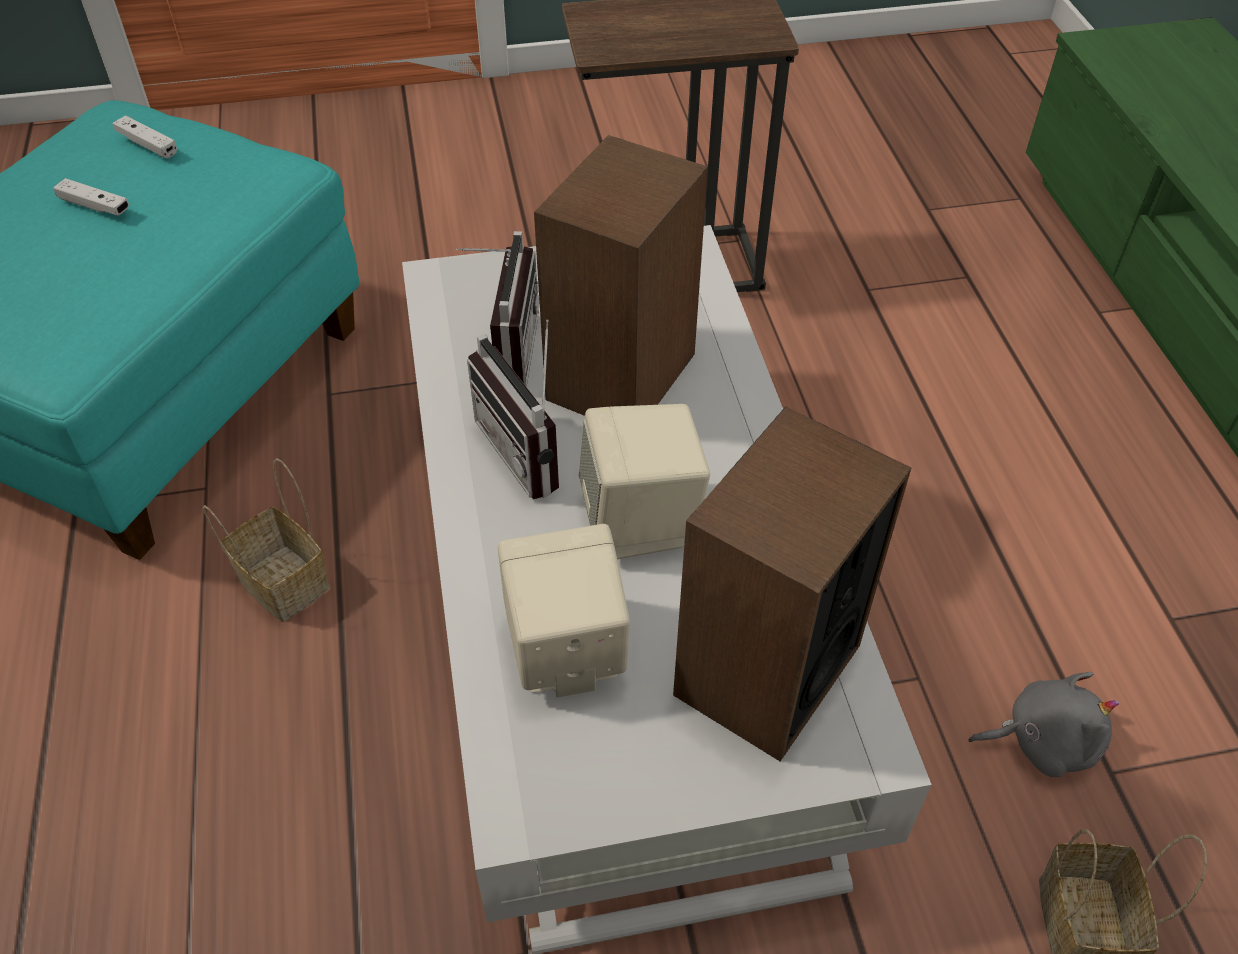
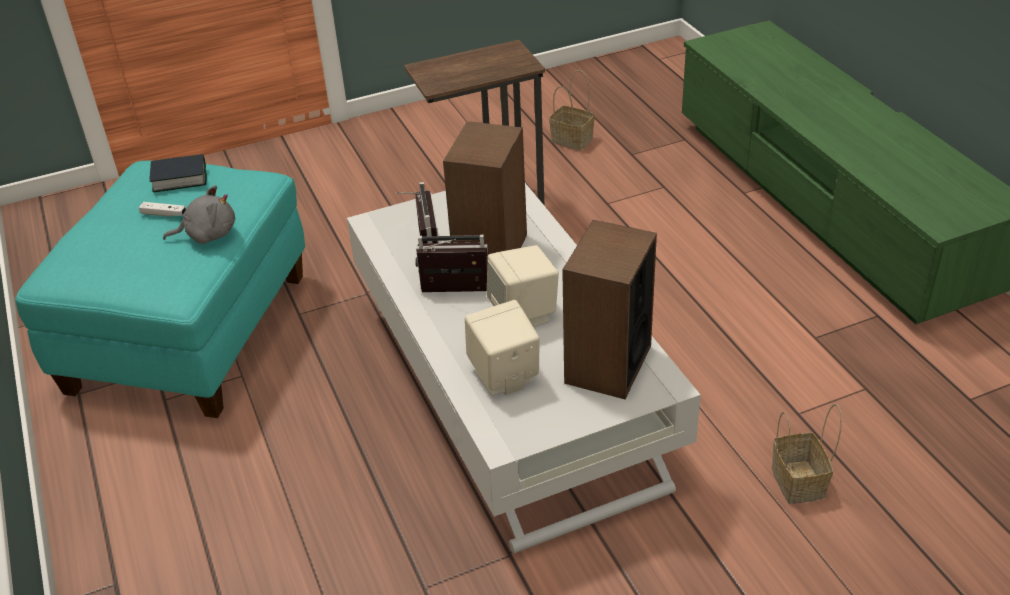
camera: 10 degrees left, 10 degrees down
(147, 144) = (179, 178): white game controller -> book
(280, 582) = (307, 414): basket -> basket (570, 140)
(531, 451) = (454, 294): radio -> radio turned 135 degrees clockwise
(1042, 741) = (759, 406): grey plush toy -> grey plush toy (208, 234)

